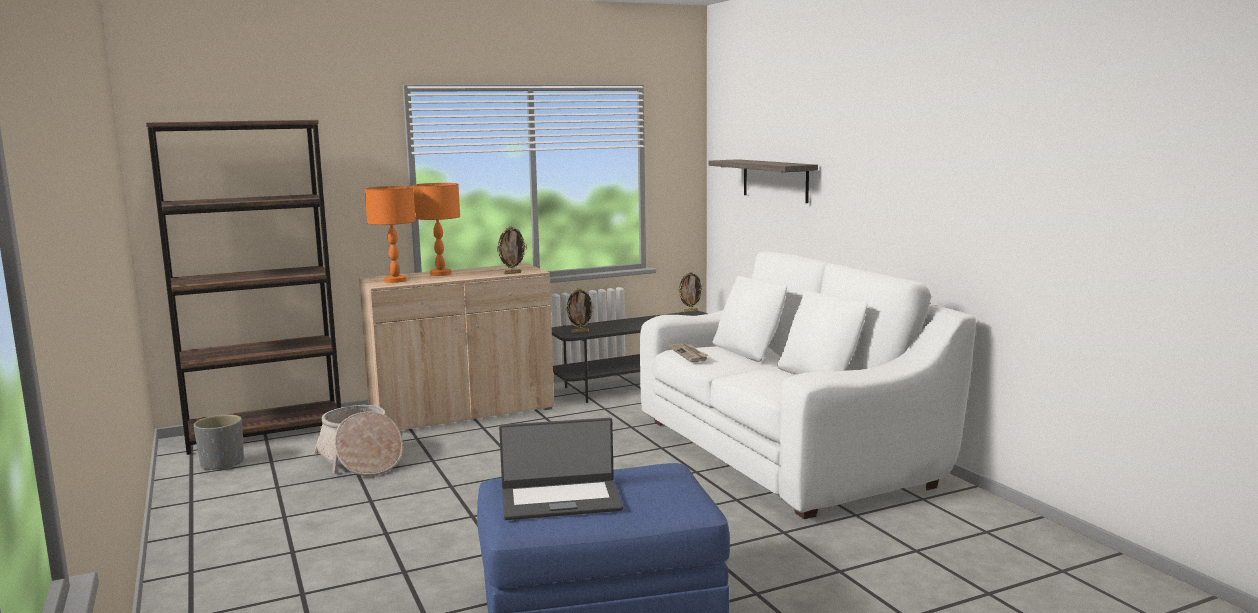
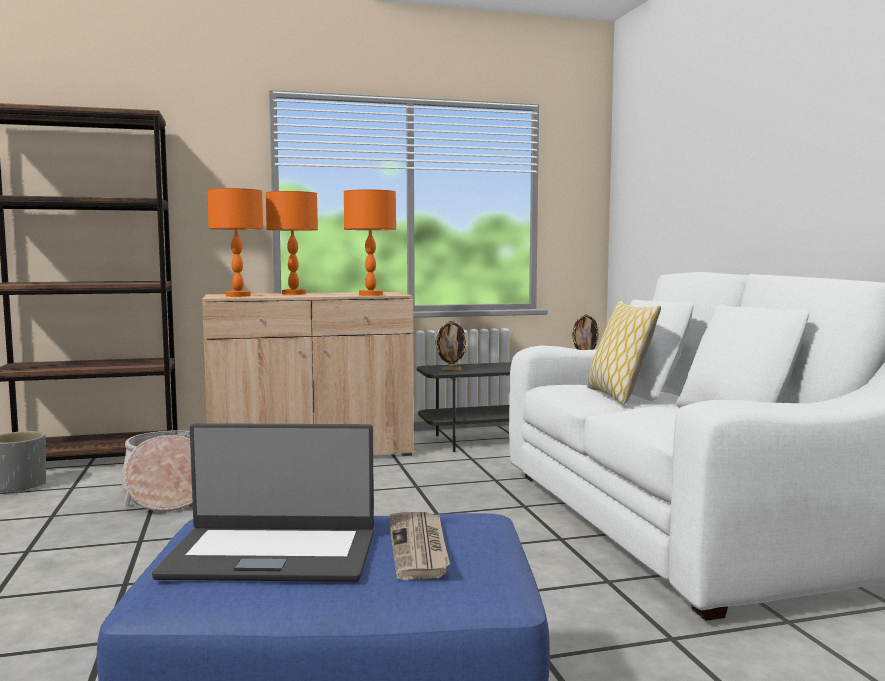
camera: 10 degrees right, 5 degrees down
(512, 273) = (371, 295): picture frame -> orange table lamp
(689, 354) = (564, 389): newspaper -> newspaper (419, 548)
(731, 358) = (618, 396): none -> pillow
(775, 180) = (685, 198): shelf -> none

